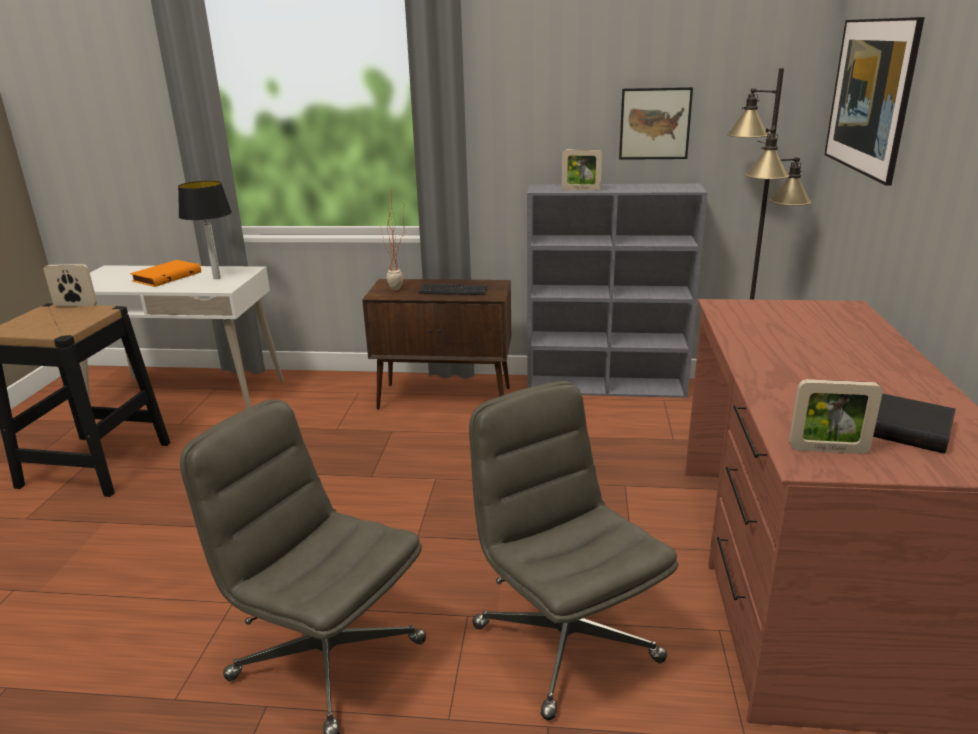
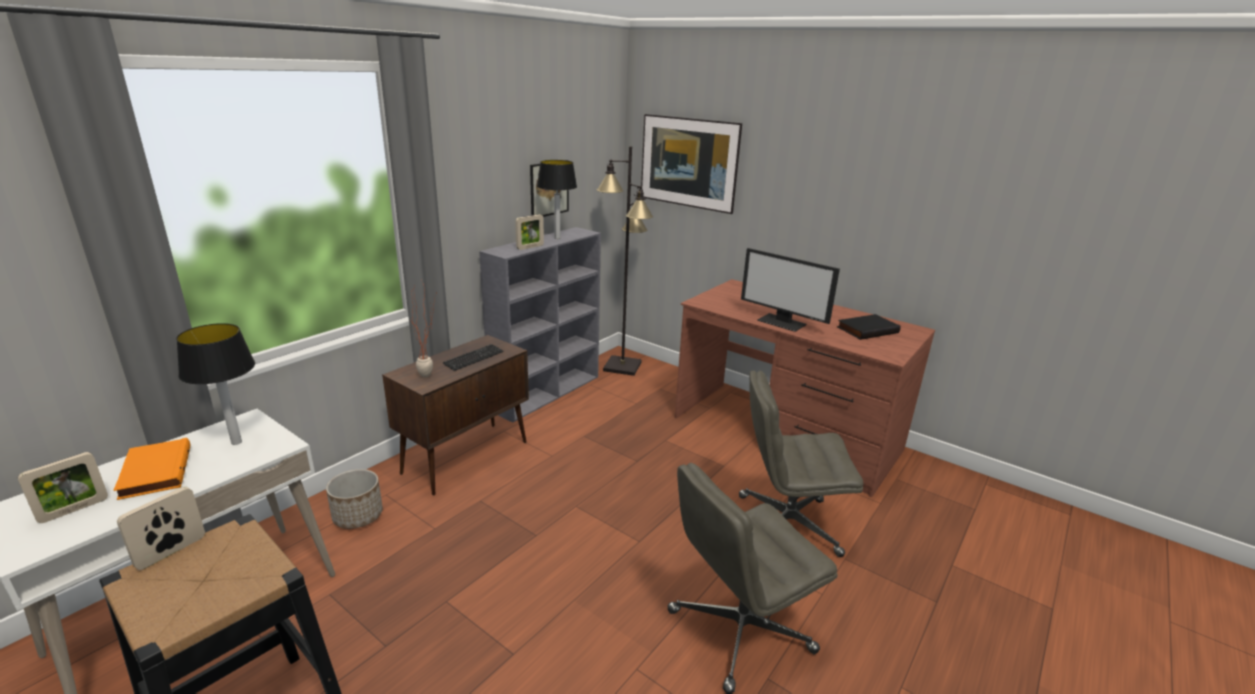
camera: 60 degrees left, 0 degrees up
(323, 395) = (358, 515): none -> planter
(637, 188) = (557, 238): none -> table lamp
(766, 361) = (782, 322): none -> monitor
(828, 450) = (882, 348): picture frame -> picture frame (74, 510)

